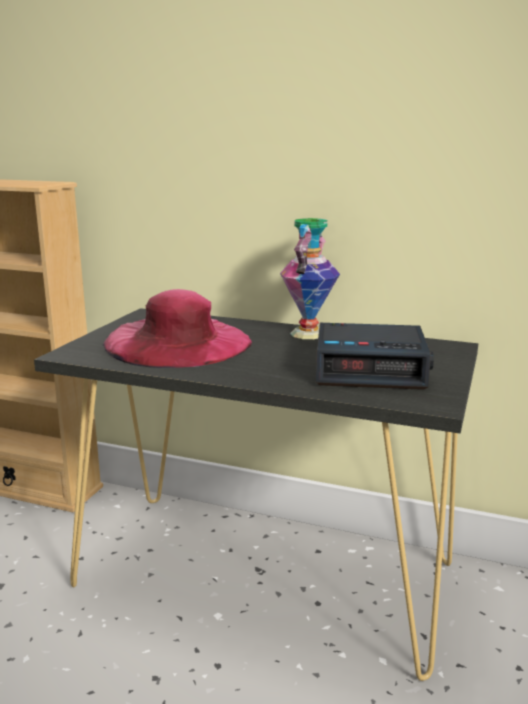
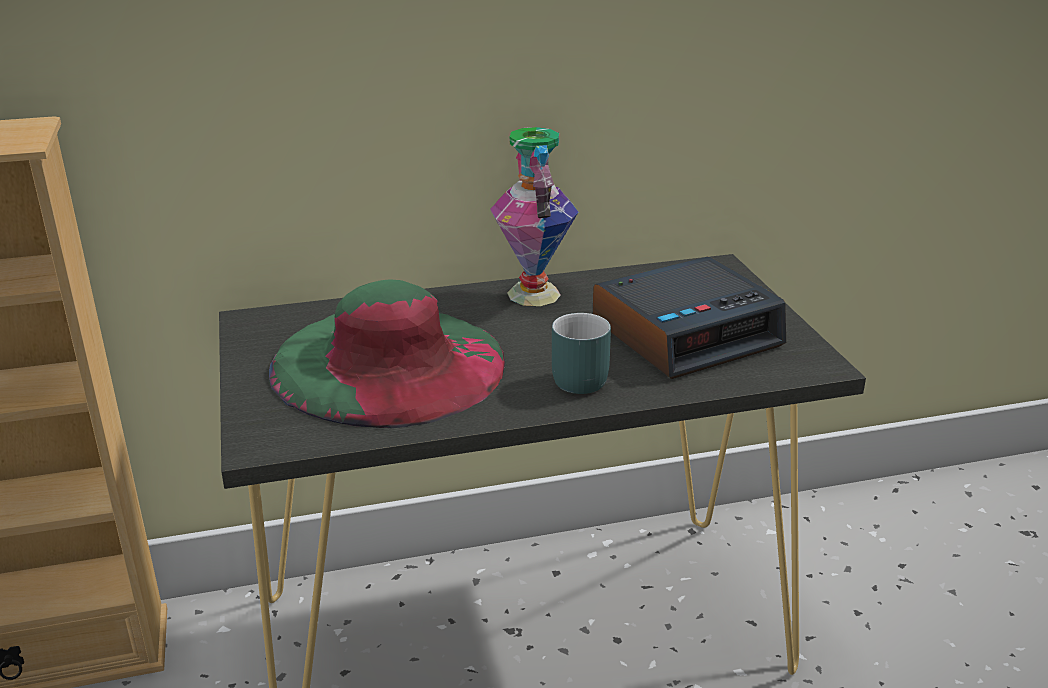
camera: 35 degrees left, 10 degrees up
(178, 342) = (389, 363): pink hat -> green hat
(267, 370) = (580, 376): none -> turquoise mug

